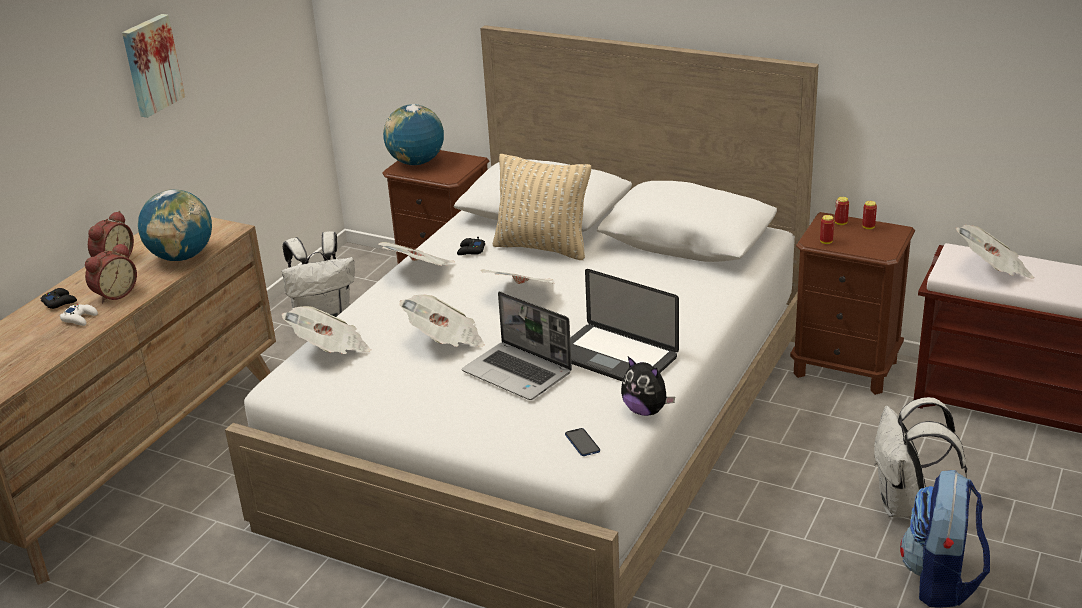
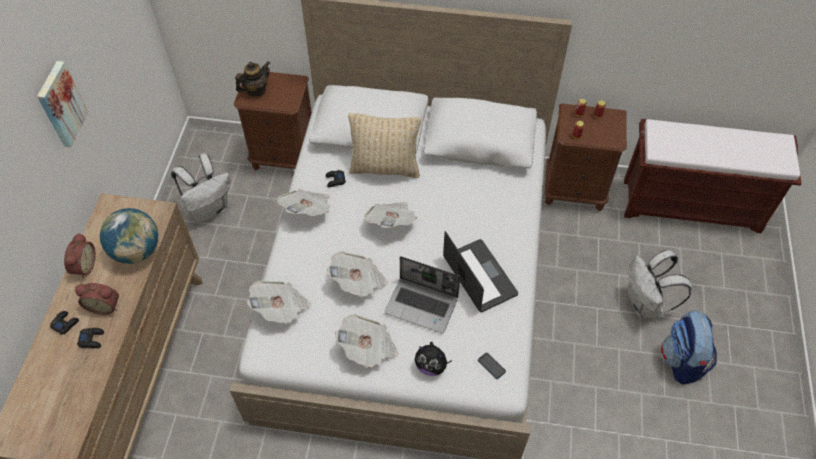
camera: 20 degrees left, 25 degrees up
(80, 318) = (92, 339): white game controller -> black game controller
(114, 294) = (105, 305): alarm clock -> alarm clock turned 75 degrees clockwise
(416, 162) = (256, 90): globe -> teapot
(615, 357) = (479, 276): laptop -> laptop turned 135 degrees counterclockwise
(646, 410) = (519, 325): plush toy -> plush toy (431, 366)
(993, 270) = (684, 143): newspaper -> newspaper (368, 348)

